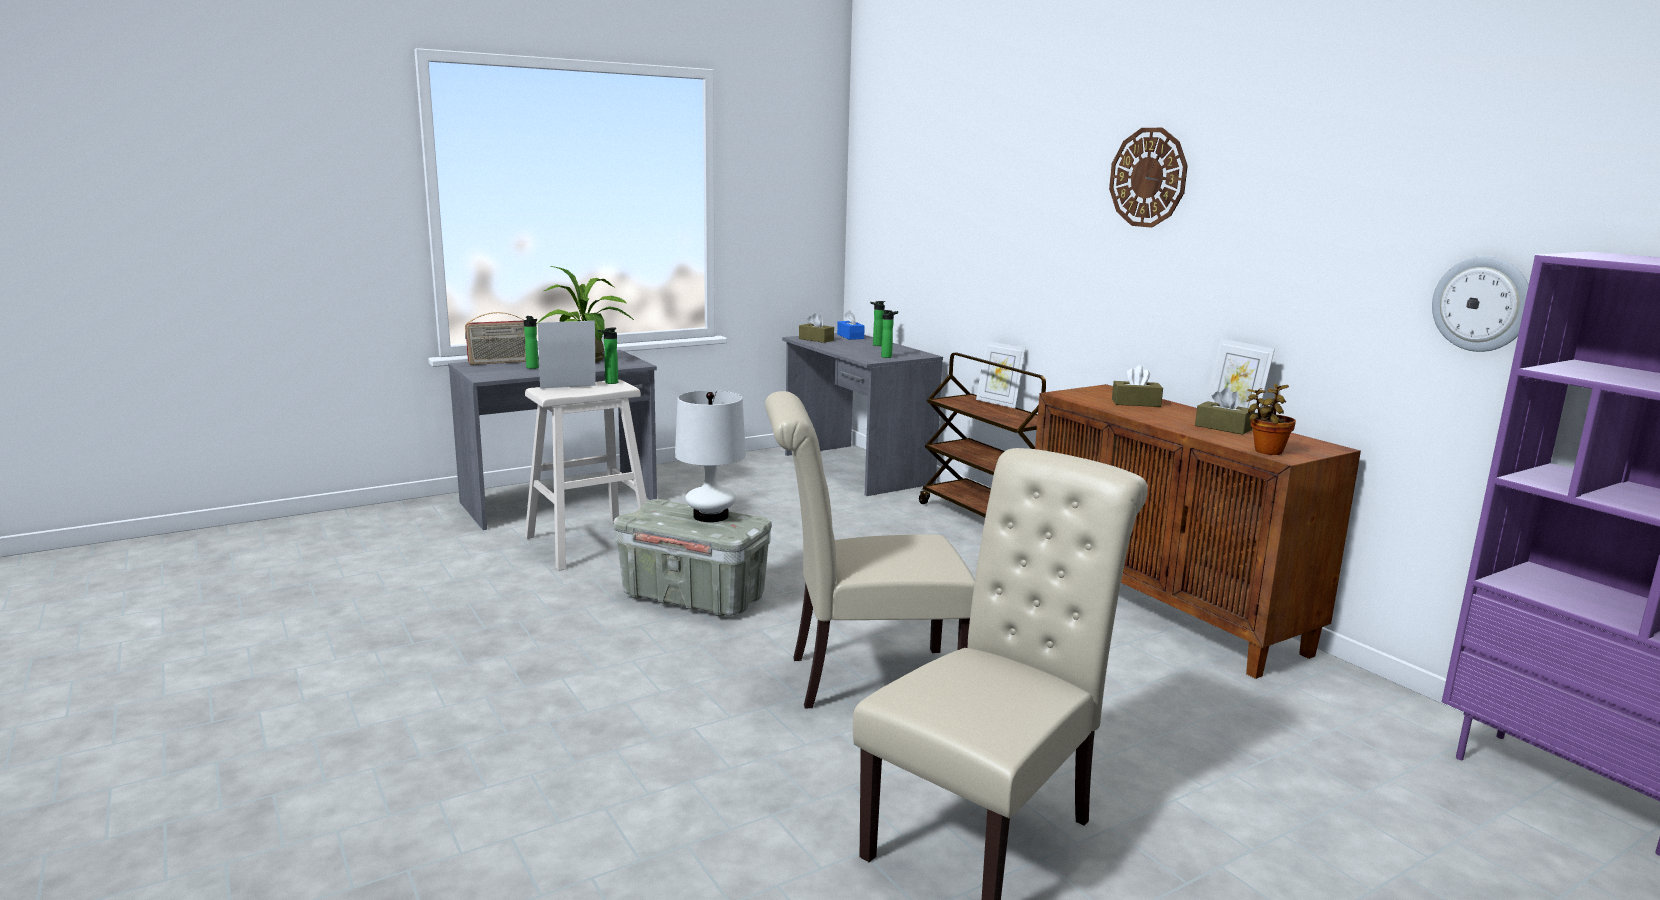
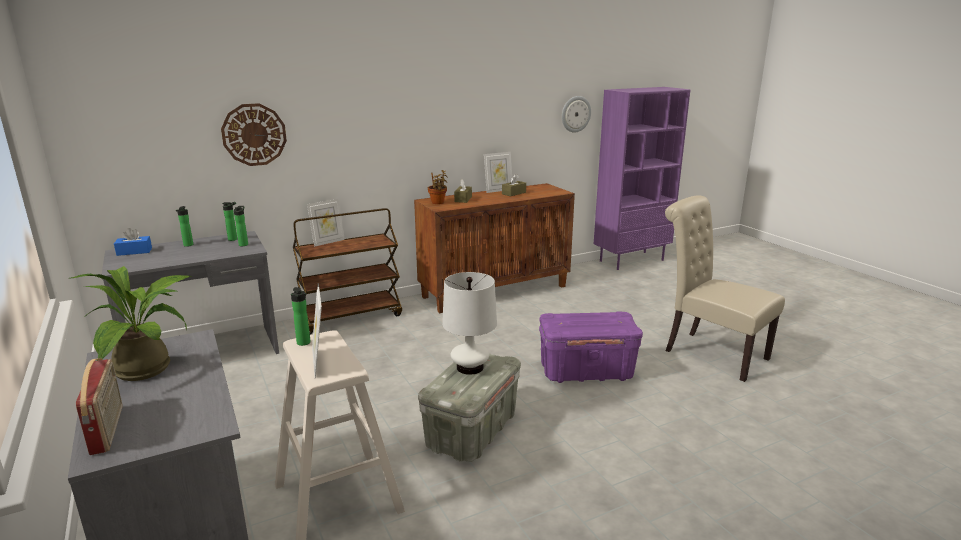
camera: 85 degrees left, 5 degrees up
(533, 368) = (171, 399): bottle -> bottle (234, 239)
(816, 339) = (135, 263): brown tissue box -> none
(863, 678) = (586, 372): beige chair -> purple storage box
(1148, 177) = (418, 76): wall clock -> wall clock (254, 134)
(1266, 451) = (555, 193): potted plant -> potted plant (438, 203)

